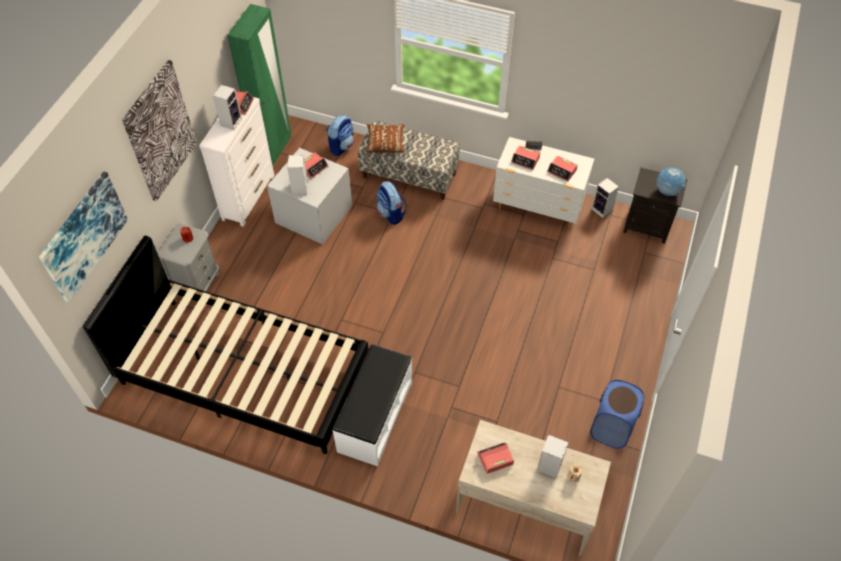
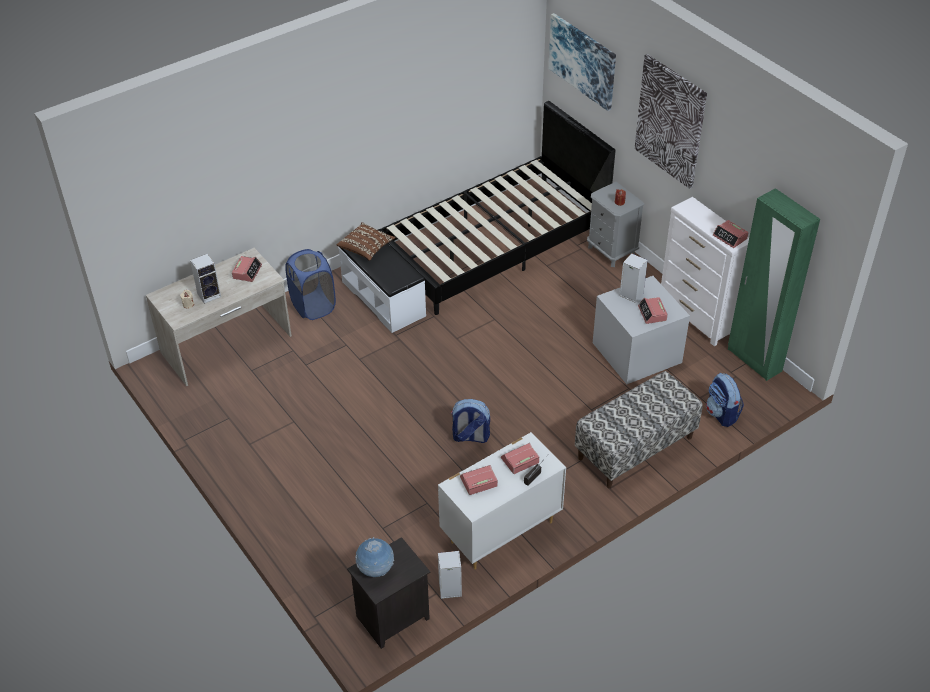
camera: 125 degrees right, 10 degrees down
(231, 122) = (709, 224): speaker -> none
(385, 143) = (658, 394): brown pillow -> brown pillow (366, 248)
(391, 214) = (591, 408): backpack -> backpack (470, 437)
(611, 428) = (224, 432): blue laundry basket -> blue laundry basket (313, 306)

